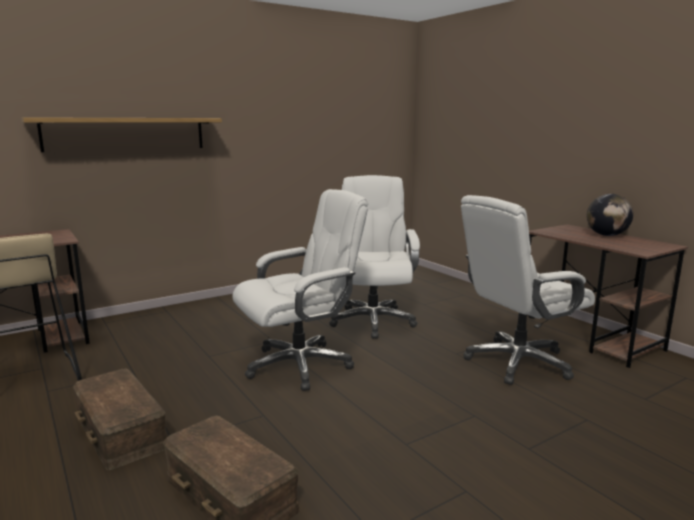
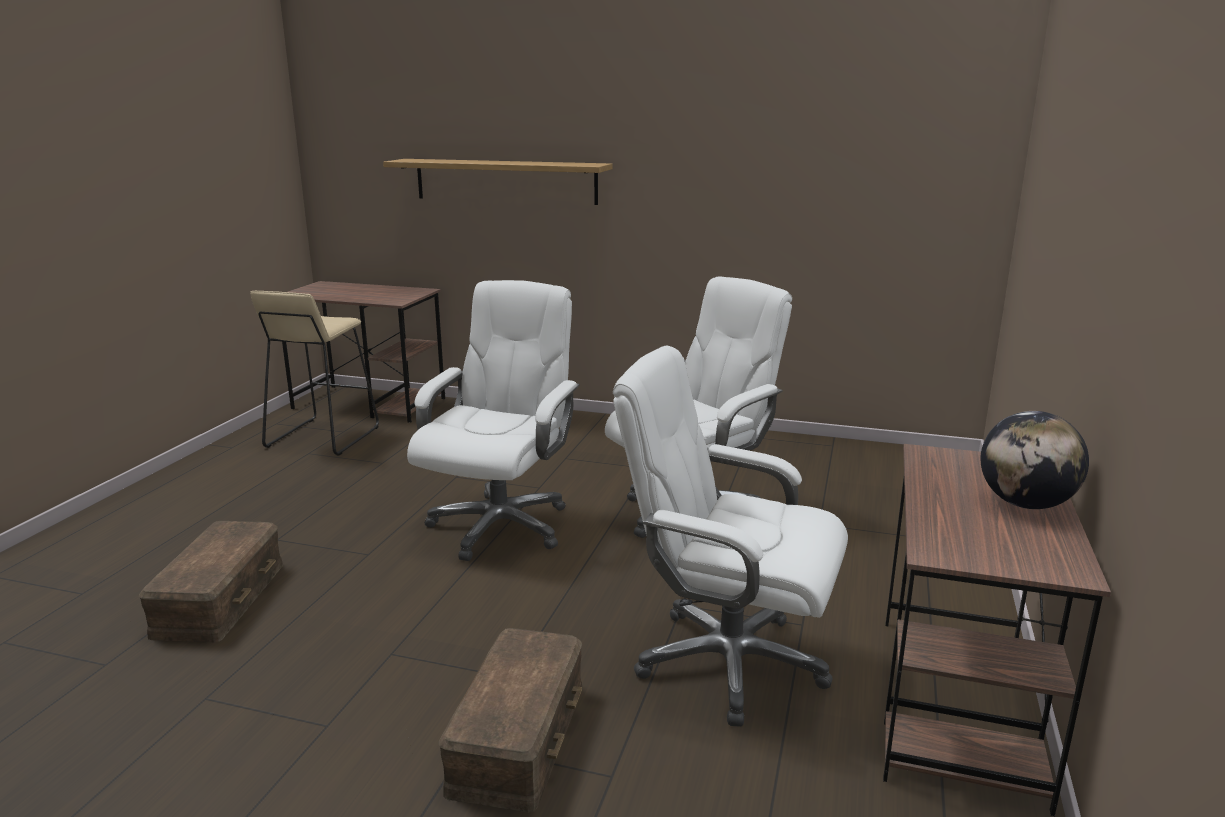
camera: 50 degrees right, 5 degrees up
(122, 431) = (276, 510): brown storage box -> brown storage box (520, 737)
(300, 365) = (500, 525): white office chair -> white office chair turned 90 degrees counterclockwise

